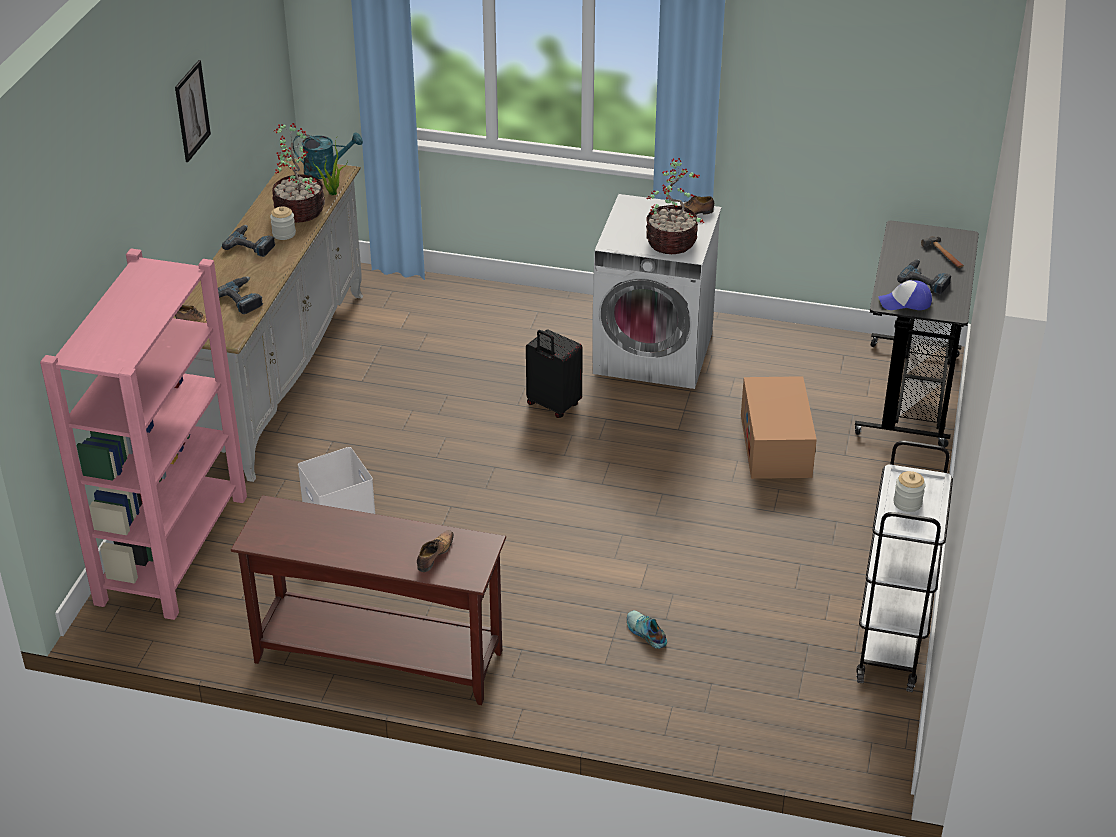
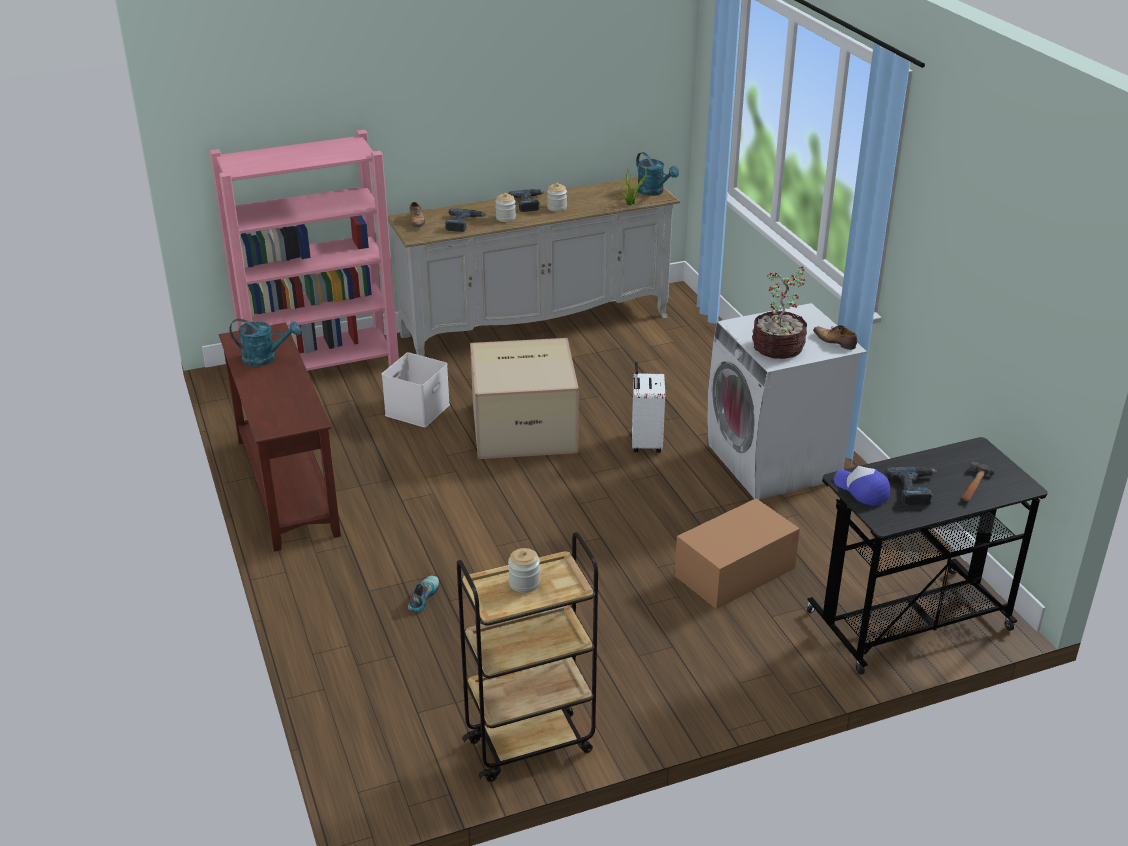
camera: 55 degrees right, 5 degrees down
(192, 111) = (504, 71): picture -> none
(265, 270) = (505, 218): none -> jar
(299, 210) = (592, 201): potted plant -> none
(326, 533) = (265, 359): none -> turquoise watering can
(434, 555) = (280, 406): shoe -> none
(449, 461) = (525, 427): none -> cardboard box
(552, 405) = (645, 443): black suitcase -> white suitcase
(891, 652) = (529, 748): white cart -> brown cart

